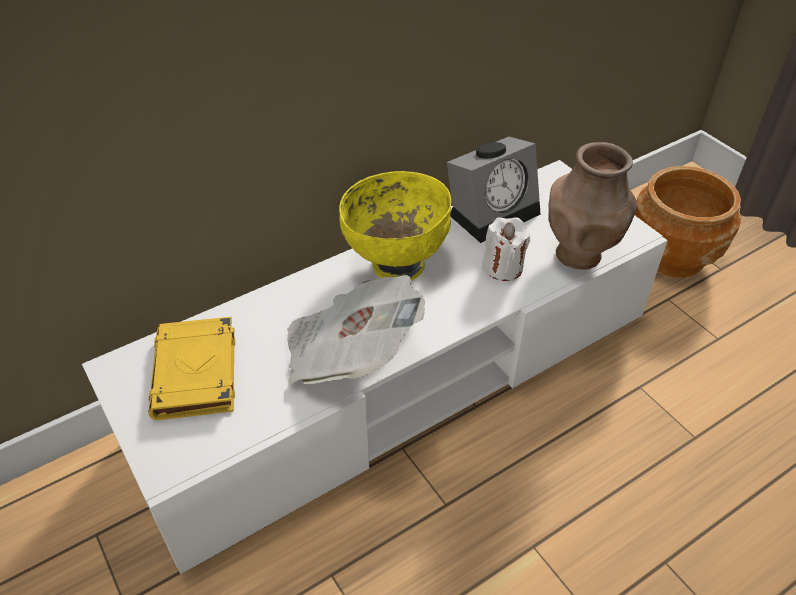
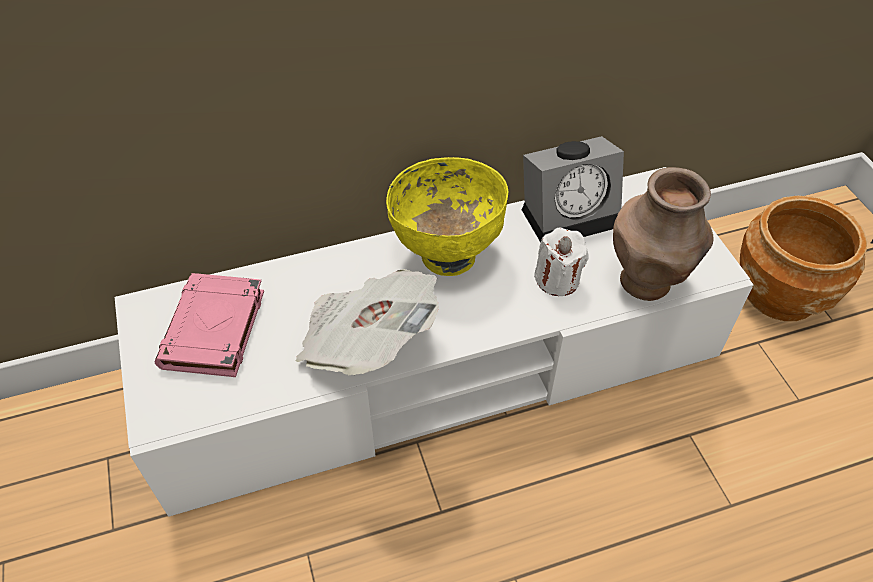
camera: 15 degrees right, 5 degrees up
(196, 374) = (214, 330): yellow book -> pink book

